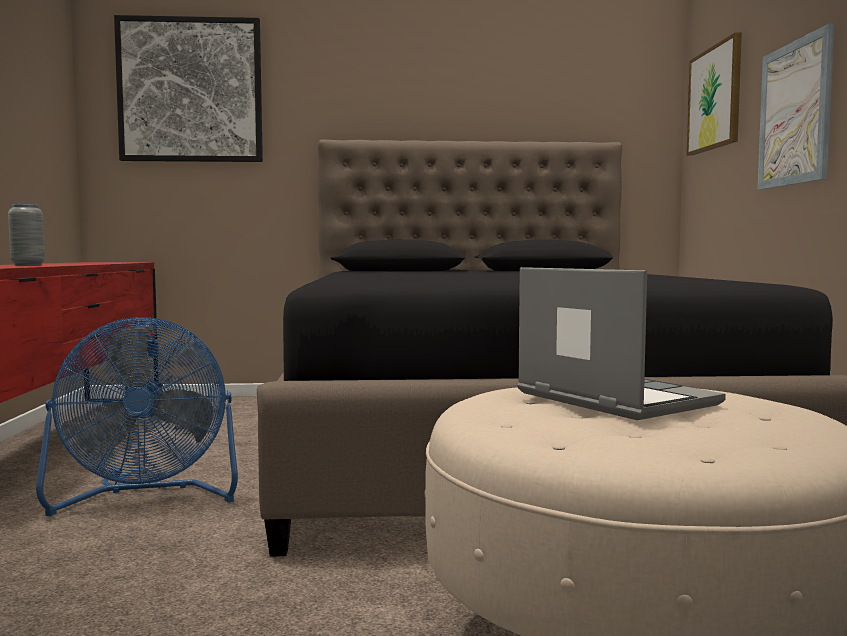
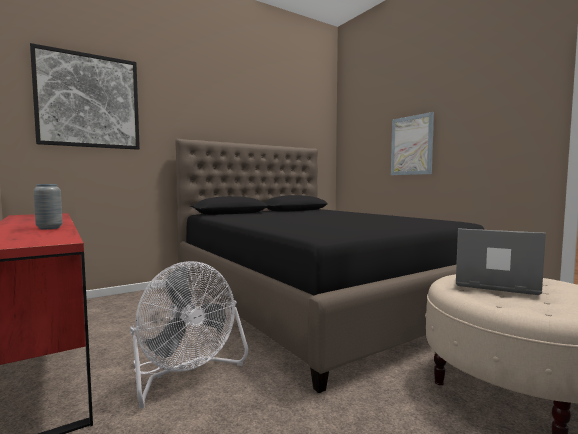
camera: 30 degrees left, 0 degrees up
(140, 497) = (181, 376): blue fan -> white fan
(715, 98) = (359, 133): picture -> none

